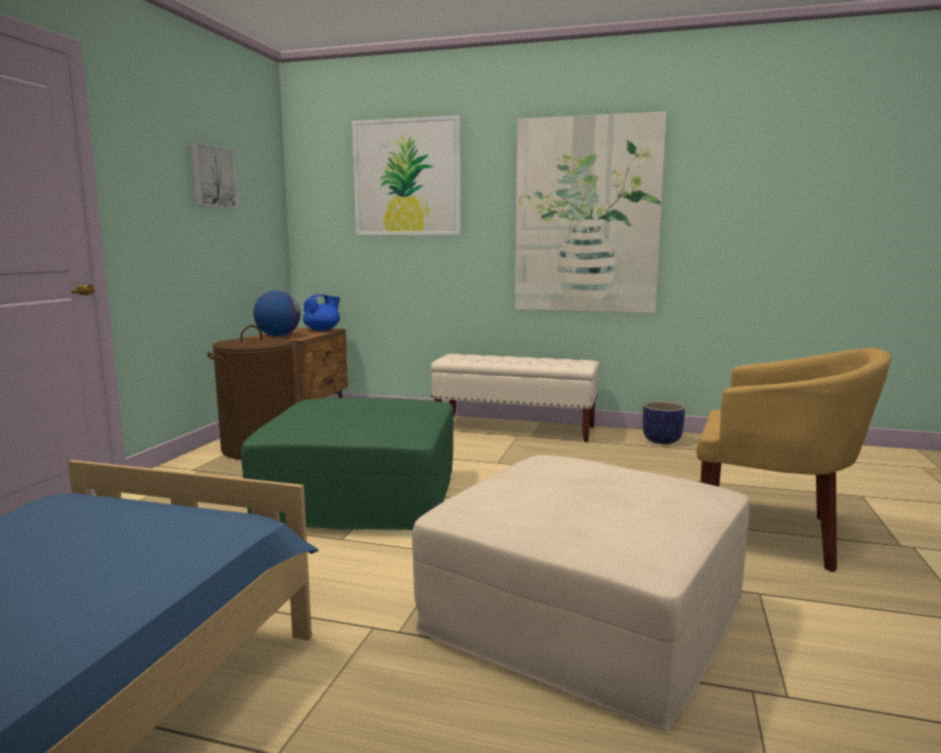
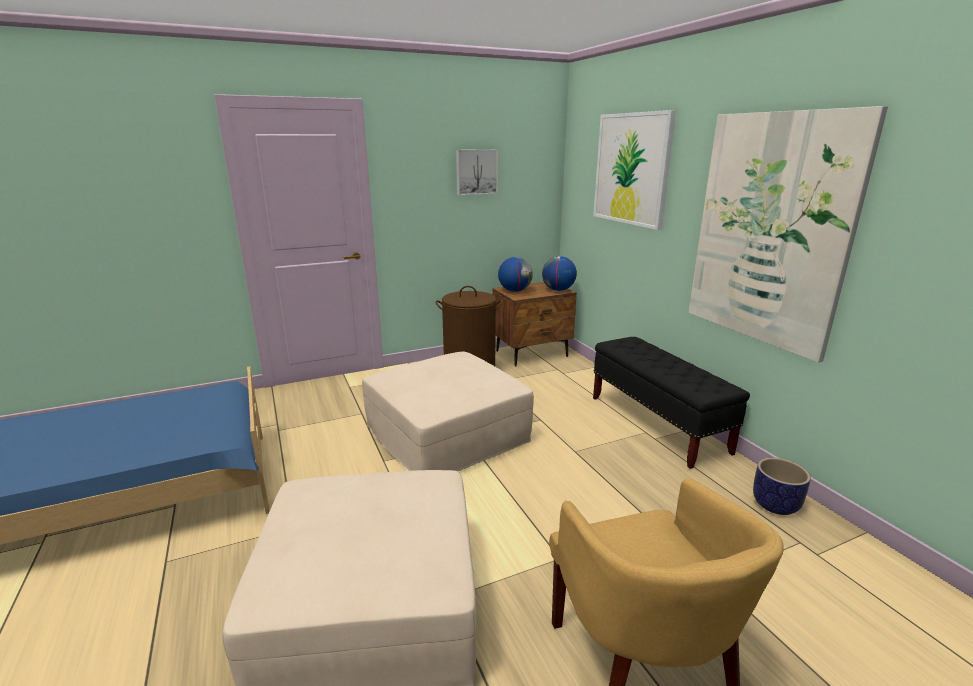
camera: 50 degrees right, 10 degrees up
(322, 330) = (558, 290): blue teapot -> globe
(359, 496) = (446, 434): green ottoman -> beige ottoman
(515, 429) = (657, 424): beige bench -> black bench

